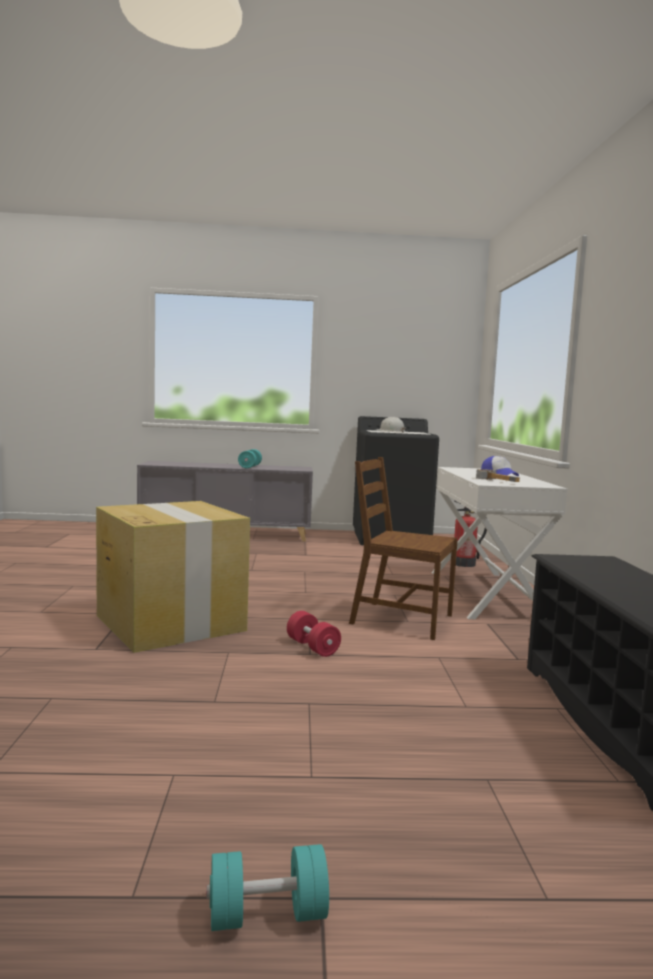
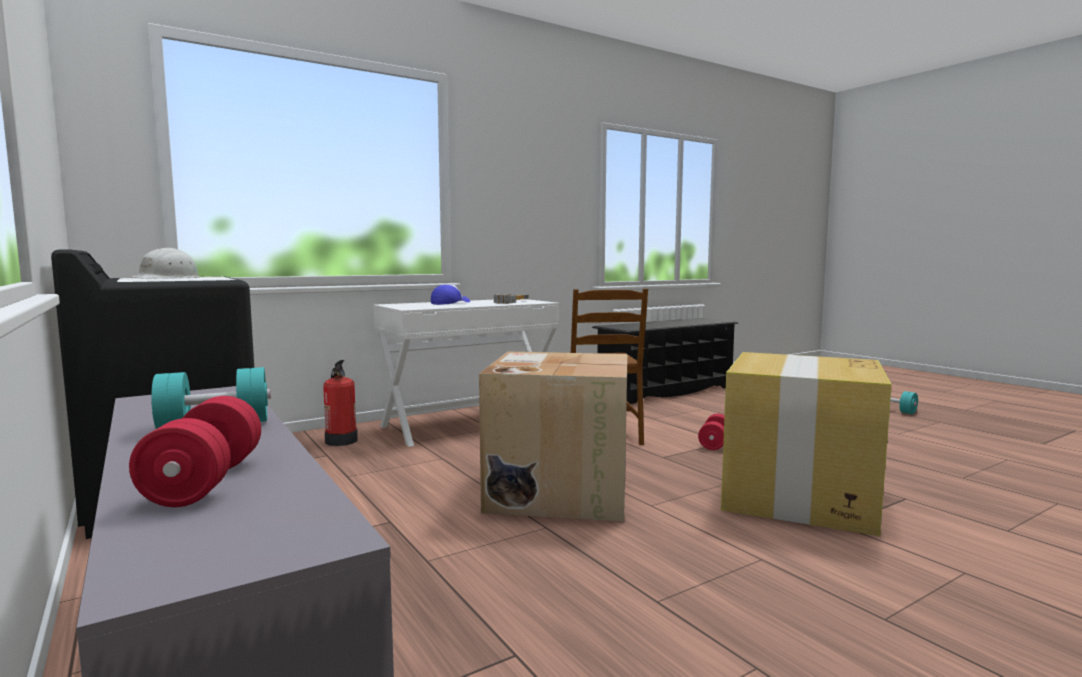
camera: 120 degrees left, 0 degrees up
(197, 464) = (205, 482): none -> red dumbbell
(295, 581) = (557, 489): none -> cardboard box

